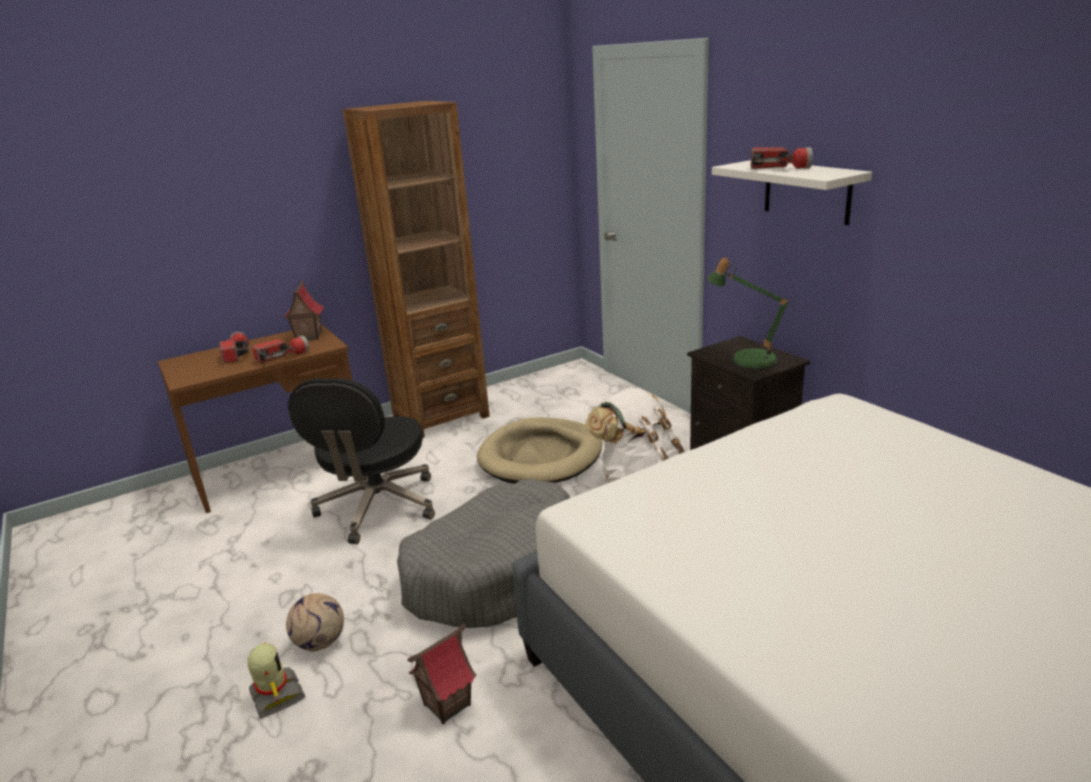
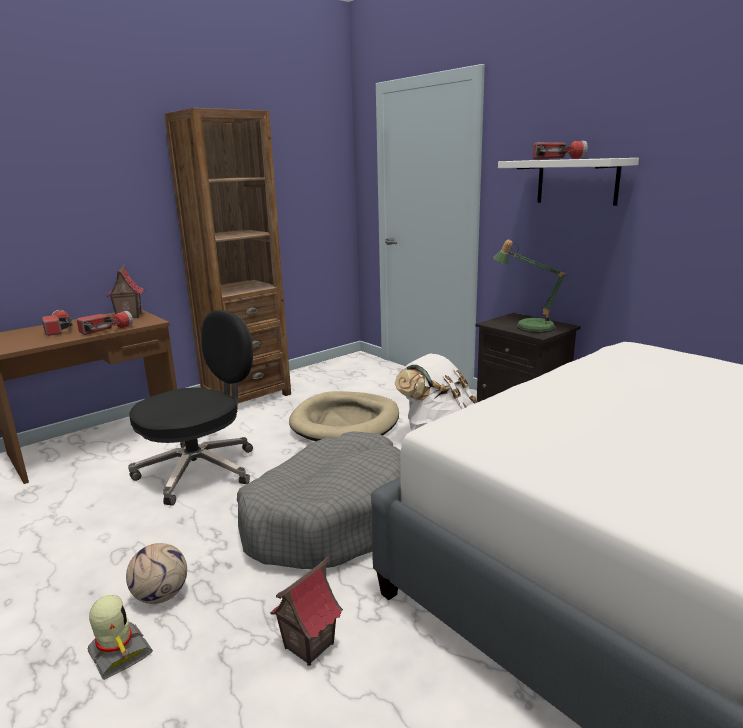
camera: 10 degrees left, 5 degrees down
(377, 508) = (200, 470): black office chair -> black office chair turned 135 degrees counterclockwise

